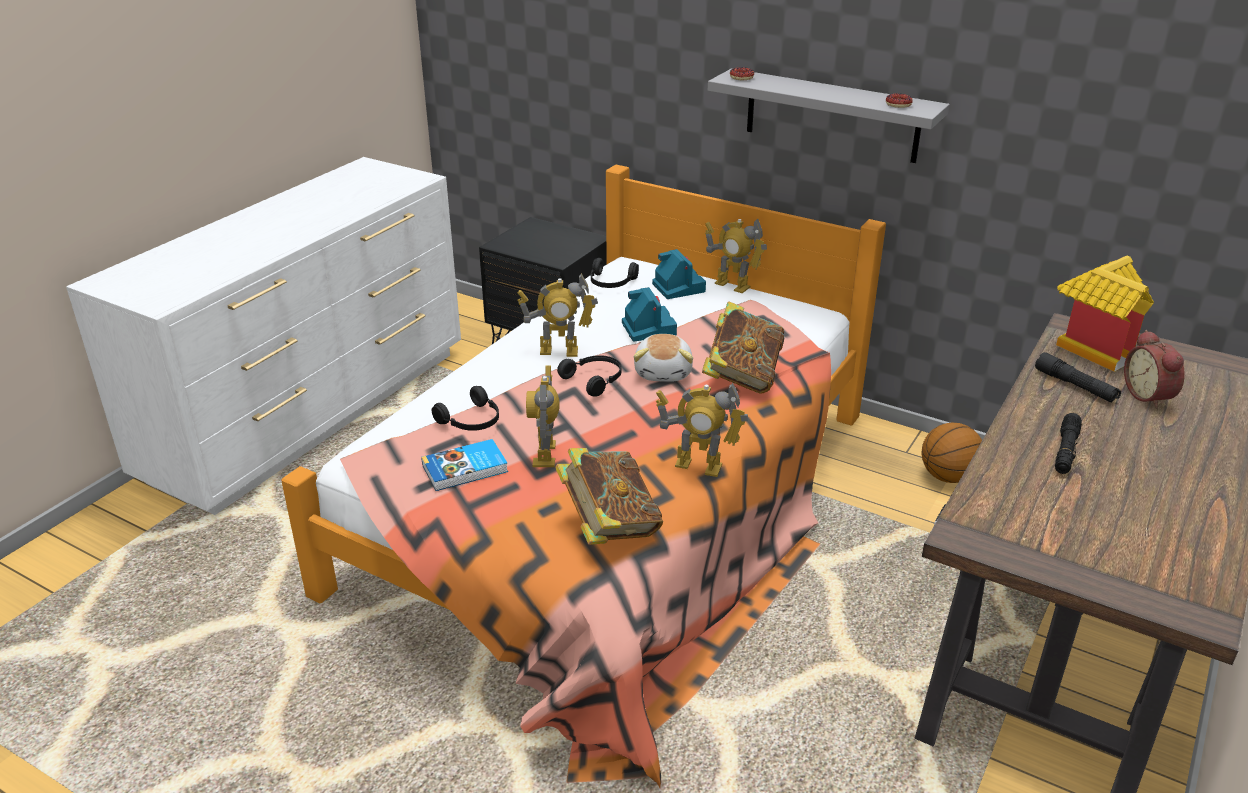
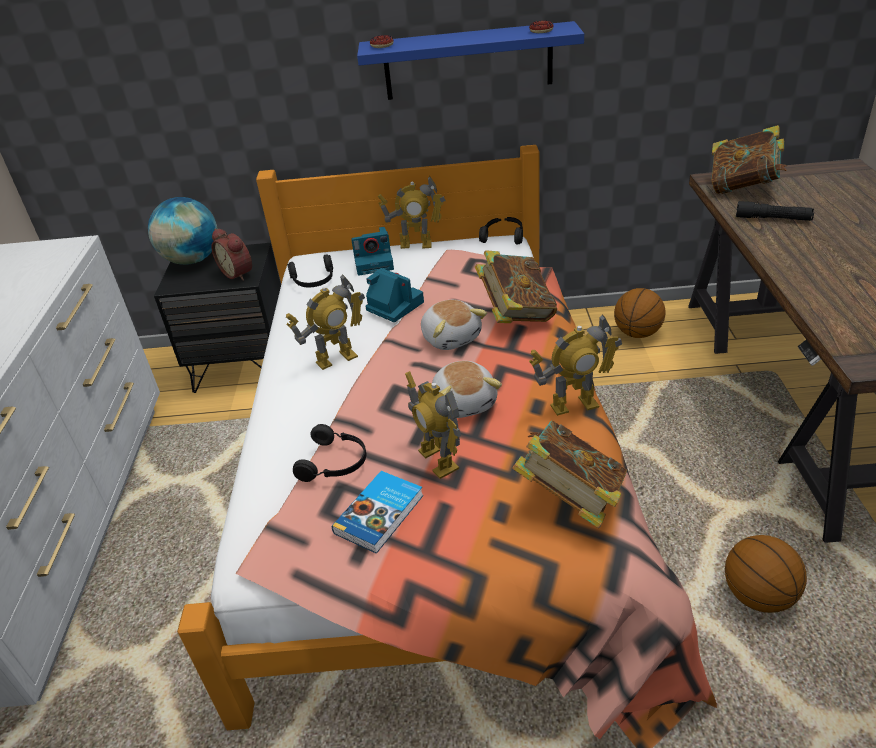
camera: 30 degrees left, 5 degrees up
(535, 229) = (192, 260): none -> globe
(594, 380) = (405, 370): black headphones -> black headphones (503, 236)
(614, 424) = (464, 402): none -> plush toy
(677, 287) = (374, 262): camera -> camera turned 135 degrees clockwise
(797, 740) = (758, 595): none -> basketball
(832, 116) = (468, 62): grey shelf -> blue shelf
(1065, 451) = (832, 266): black flashlight -> none
(1091, 346) = (743, 188): toy house -> book
(1149, 396) = (821, 207): alarm clock -> alarm clock (239, 273)

